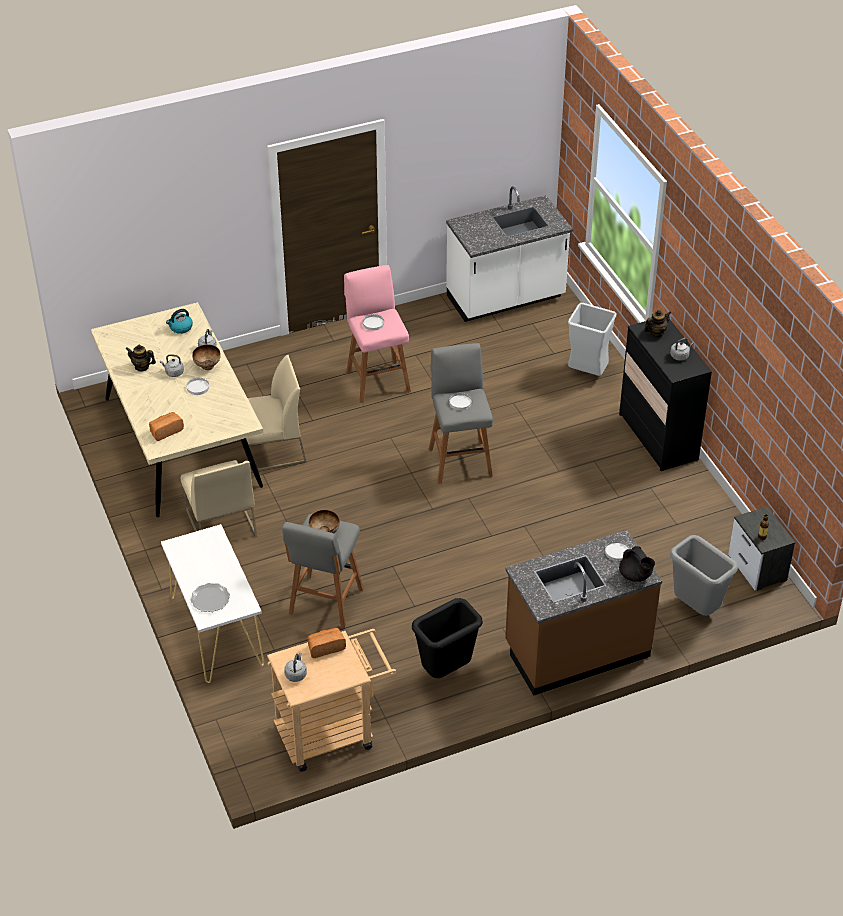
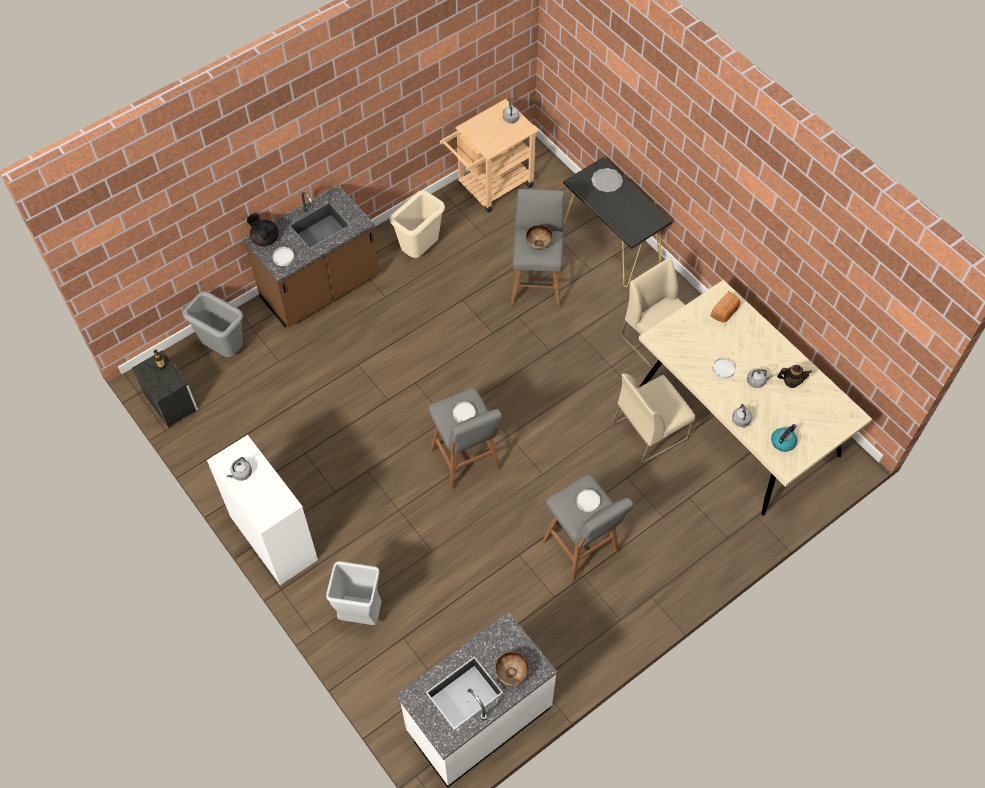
camera: 165 degrees right, 15 degrees up
(207, 366) = (729, 397): bowl -> bowl (512, 674)
(216, 631) = (611, 244): white console table -> black console table
(325, 647) = (497, 142): bread -> none
(377, 380) = (582, 548): pink stool -> grey stool
(446, 671) = (420, 250): black trash can -> beige trash can
(656, 332) = (270, 502): teapot -> none
(658, 437) = (274, 538): black dresser -> white dresser

